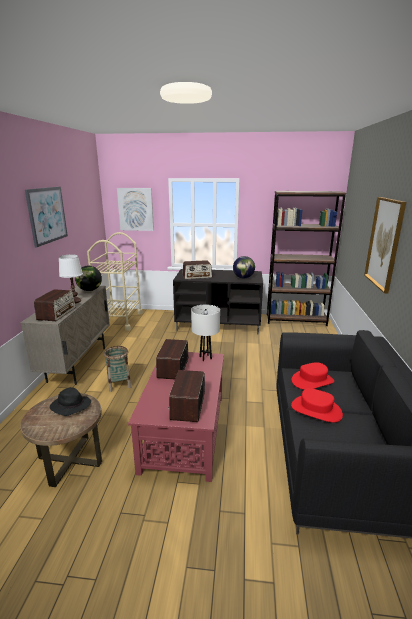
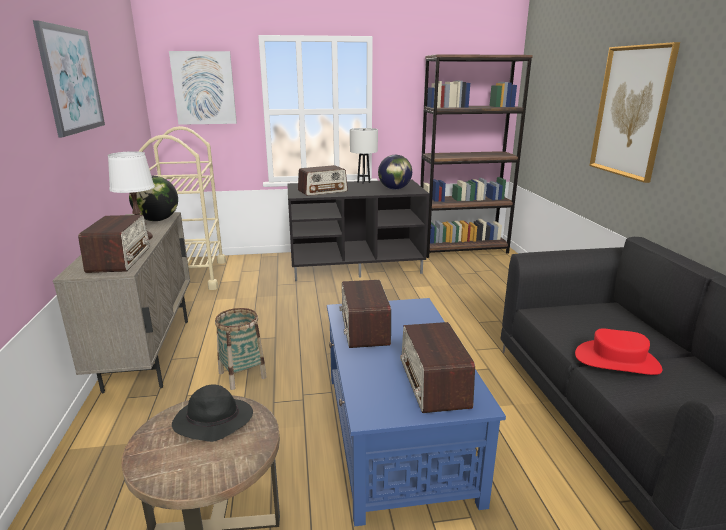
camera: 15 degrees left, 0 degrees up
(184, 431) = (396, 434): red coffee table -> blue coffee table
(205, 358) = (406, 307): white table lamp -> white table lamp (363, 182)
(312, 381) = (577, 320): red hat -> none

